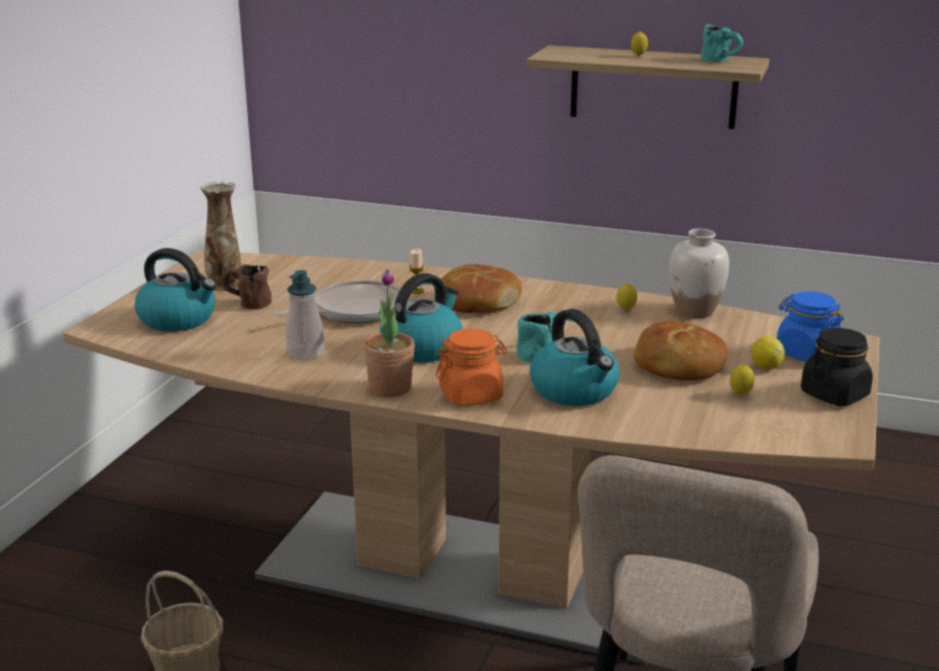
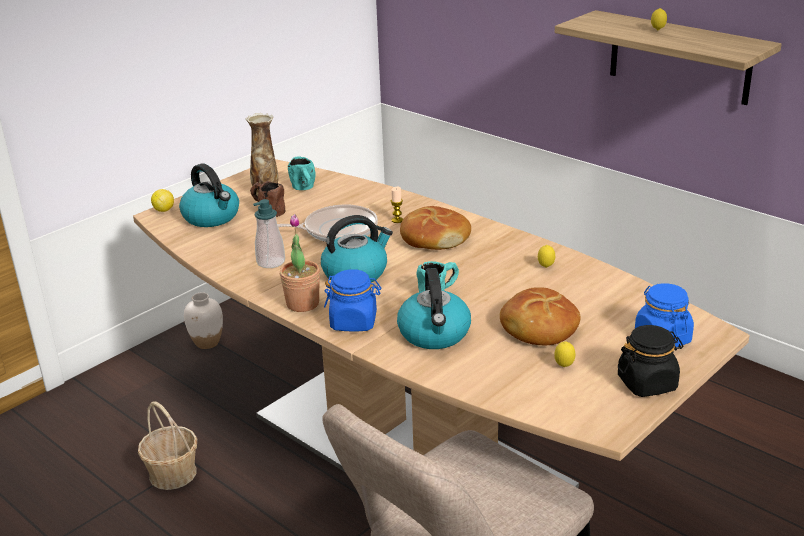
camera: 25 degrees right, 5 degrees up
(471, 395) = (354, 322): orange jar -> blue jar
(695, 311) = (604, 278): white vase -> white vase (207, 342)
(721, 61) = (727, 43): turquoise mug -> turquoise mug (304, 189)
(765, 367) = (613, 344): lemon -> lemon (164, 210)

